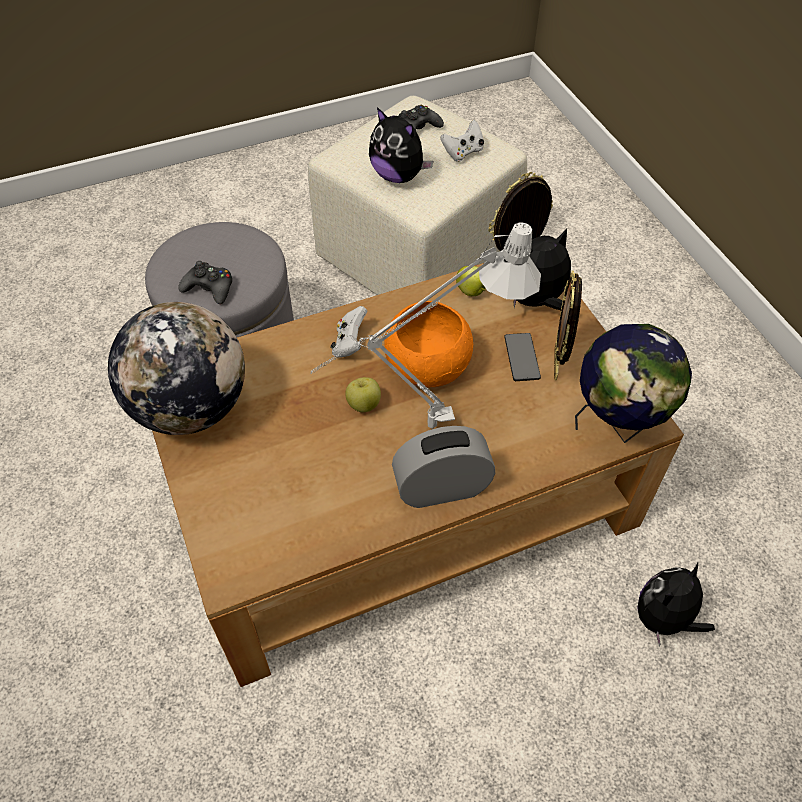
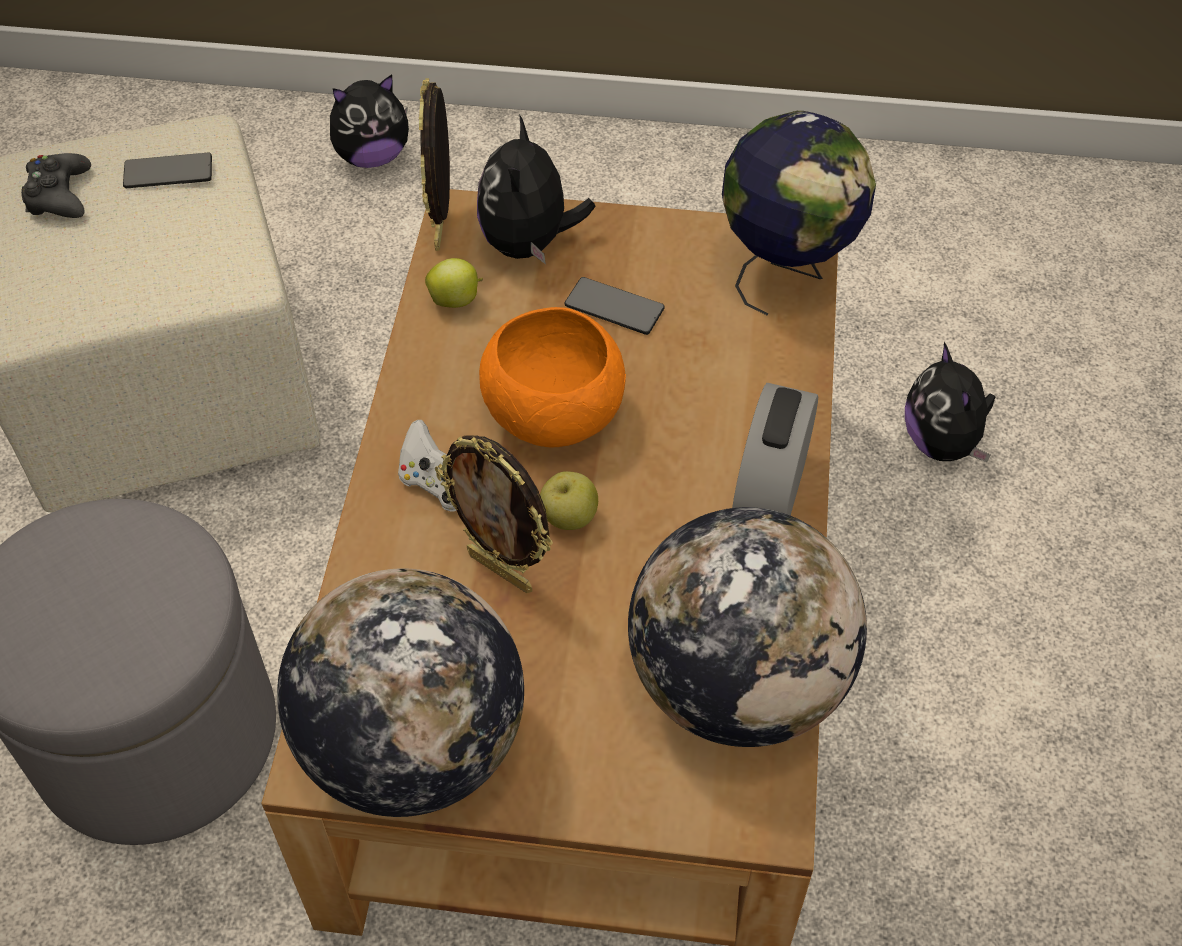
camera: 60 degrees left, 0 degrees up
(209, 288) = (145, 631): black game controller -> none
(304, 528) = (737, 683): none -> globe
(398, 176) = (142, 268): plush toy -> plush toy (372, 156)
(418, 429) = (656, 475): grey table lamp -> none
(463, 152) = (168, 172): white game controller -> phone
(557, 364) = (651, 278): picture frame -> picture frame (502, 570)

